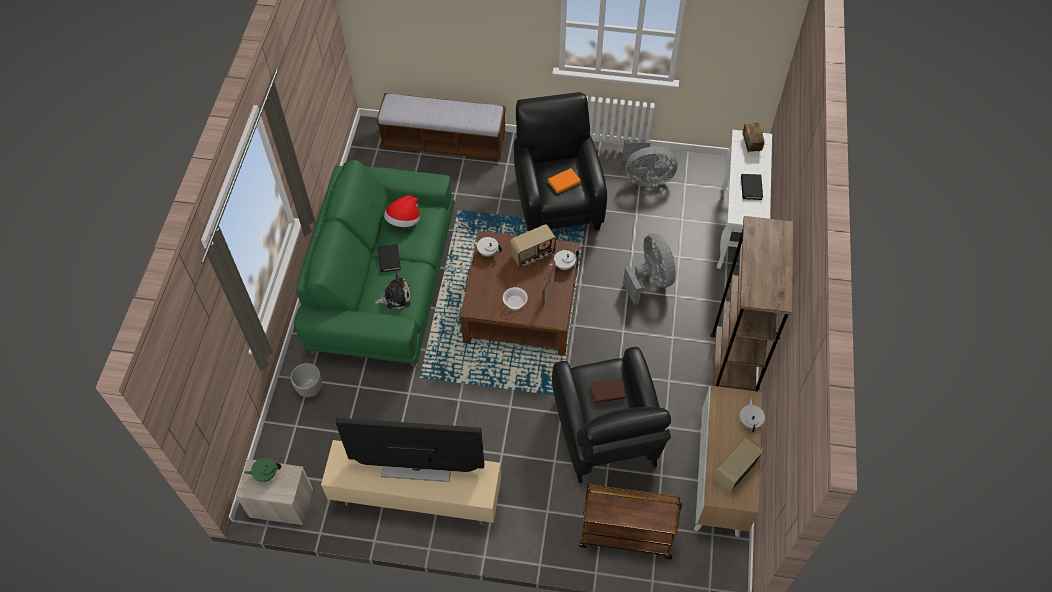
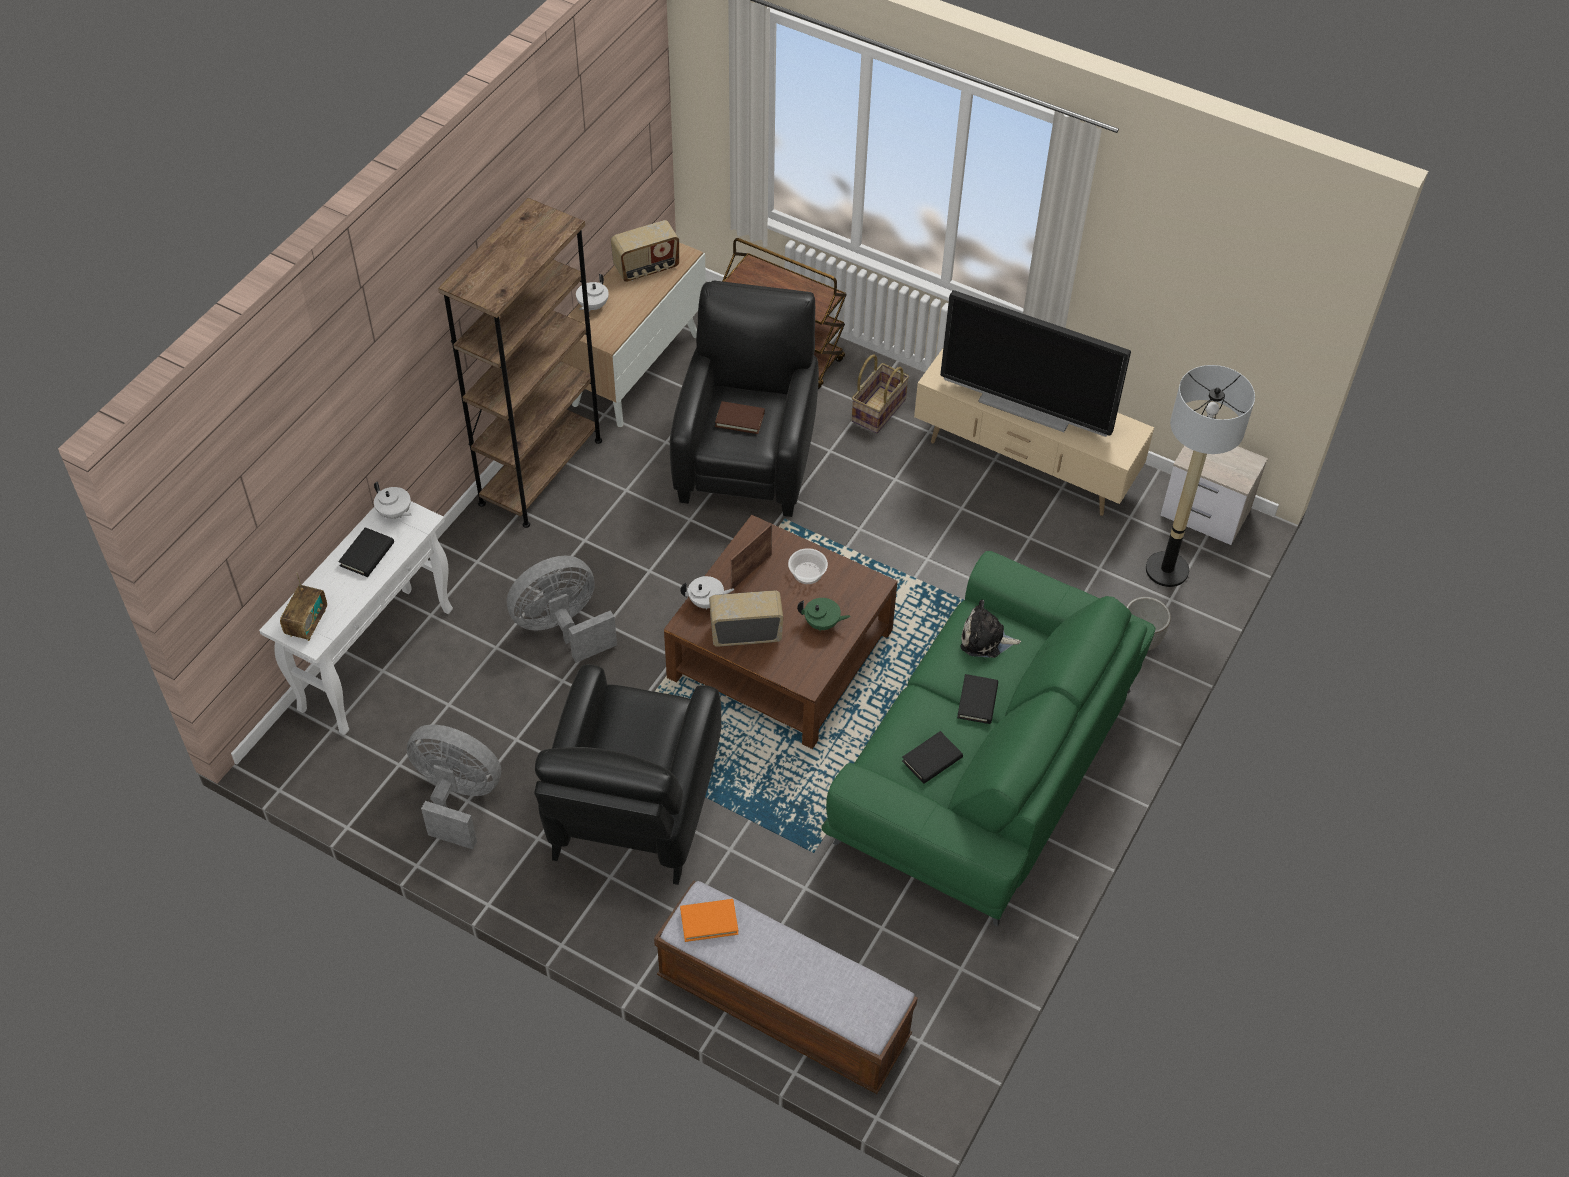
camera: 160 degrees left, 5 degrees down
(266, 474) = (1224, 470): green teapot -> green teapot (822, 623)
(301, 447) = (1167, 570): none -> floor lamp
(404, 220) = (932, 759): hat -> black book
(487, 252) = (814, 661): white teapot -> white teapot (395, 513)
(536, 509) = (878, 409): none -> basket
(564, 182) = (633, 729): orange book -> orange book (709, 921)
(650, 279) = (562, 628): grey fan -> grey fan turned 60 degrees clockwise

